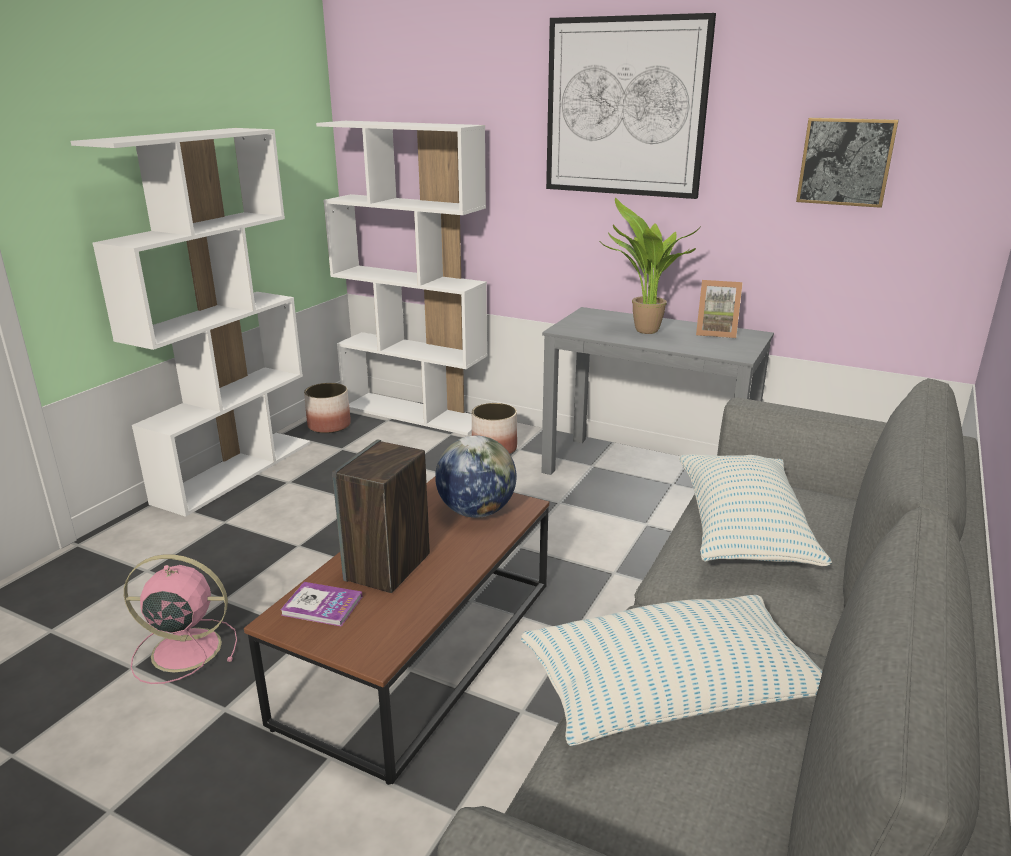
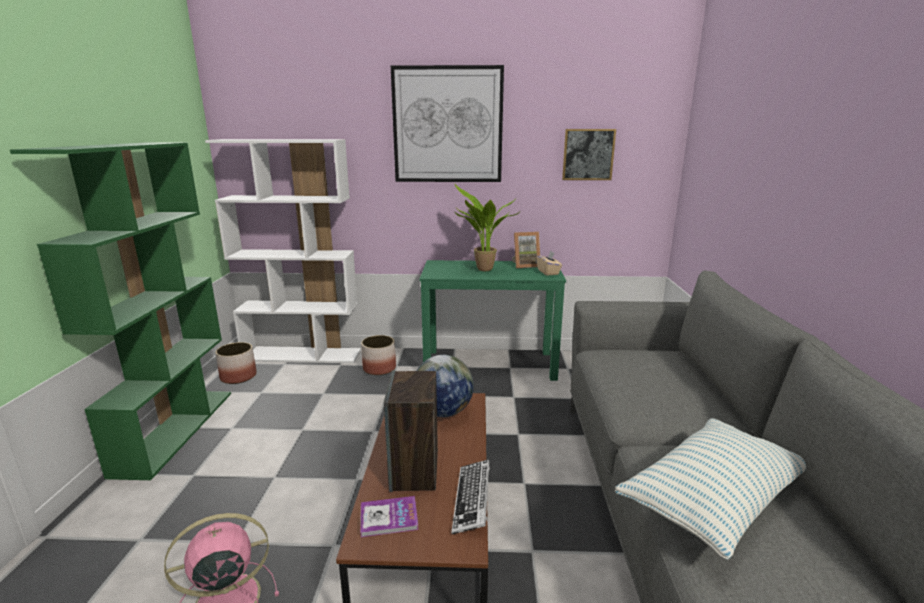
camera: 25 degrees left, 5 degrees down
(235, 471) = (176, 430): white bookcase -> green bookcase
(423, 615) = (472, 500): none -> keyboard
(647, 473) = (490, 364): grey desk -> green desk
(739, 348) = (548, 272): none -> beige tissue box
(742, 530) = (640, 382): pillow -> none

